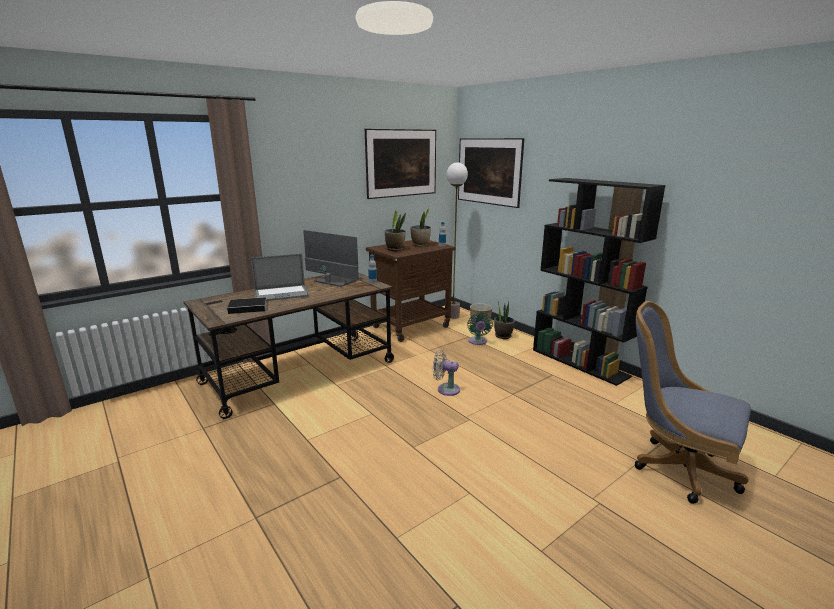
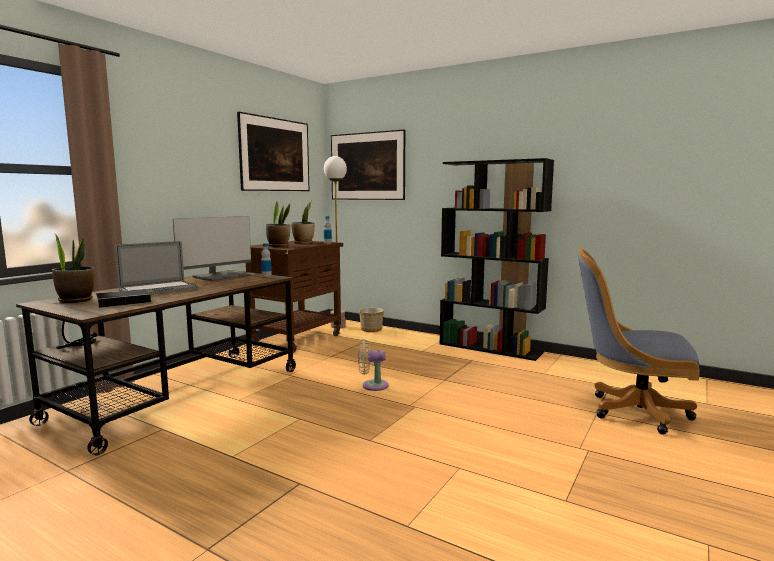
camera: 20 degrees left, 10 degrees down
(337, 280) = (221, 277): monitor -> monitor turned 120 degrees clockwise
(478, 342) = (379, 344): green fan -> none
(503, 336) = (401, 336): potted plant -> potted plant (76, 300)

